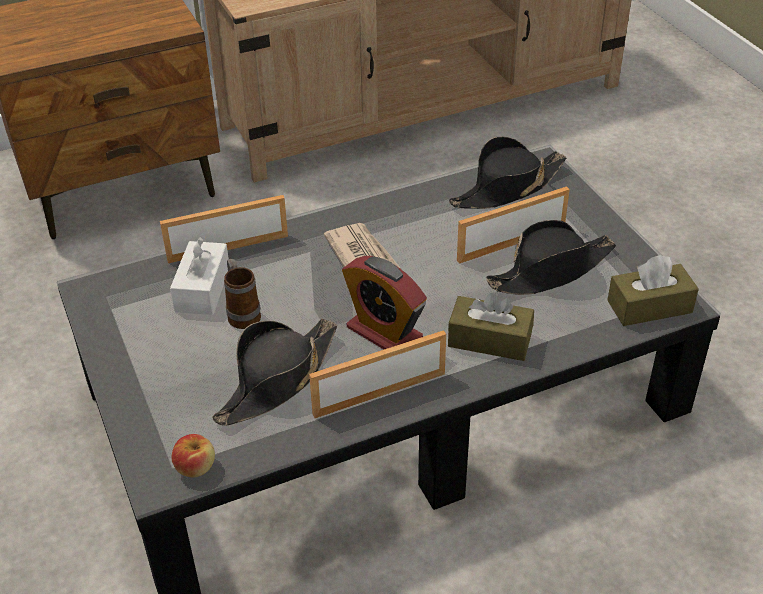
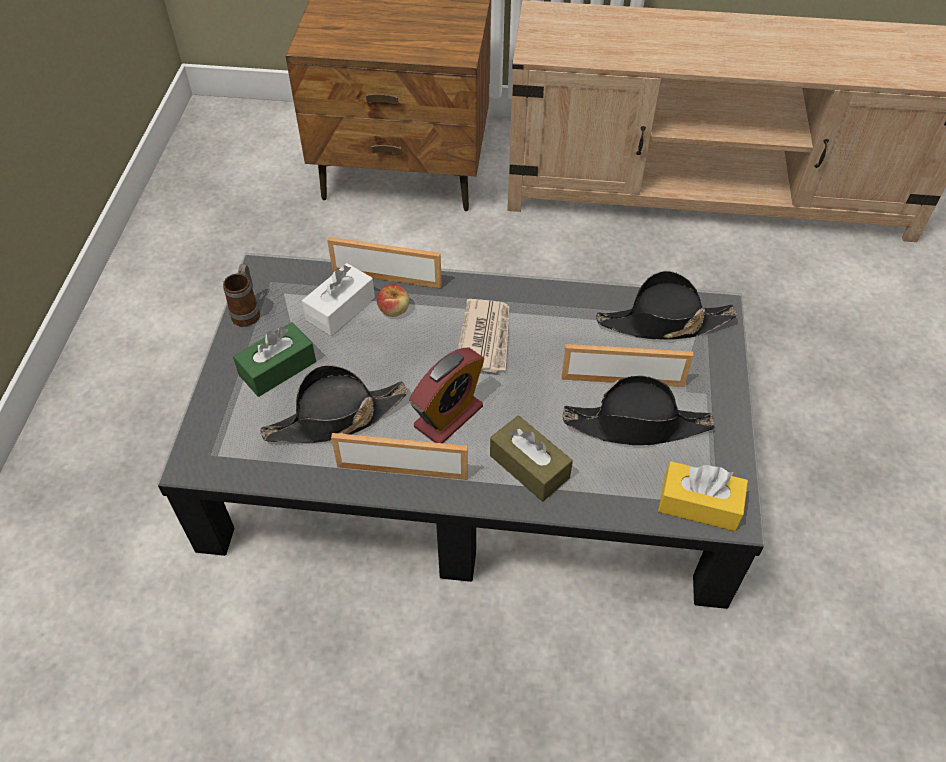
camera: 30 degrees right, 10 degrees up
(181, 364) = (277, 368): none -> green tissue box
(195, 467) = (224, 464): apple -> apple (394, 310)
(242, 313) = (353, 345): mug -> mug (248, 311)
(384, 333) = (448, 416): alarm clock -> alarm clock turned 120 degrees counterclockwise
(649, 306) = (699, 504): brown tissue box -> yellow tissue box

